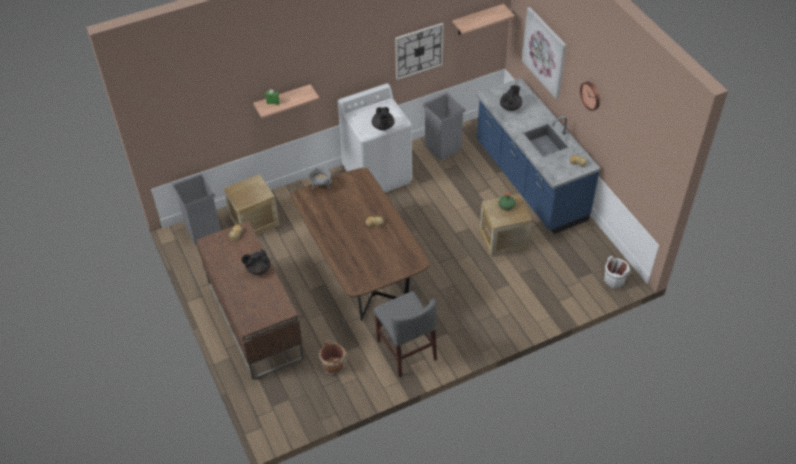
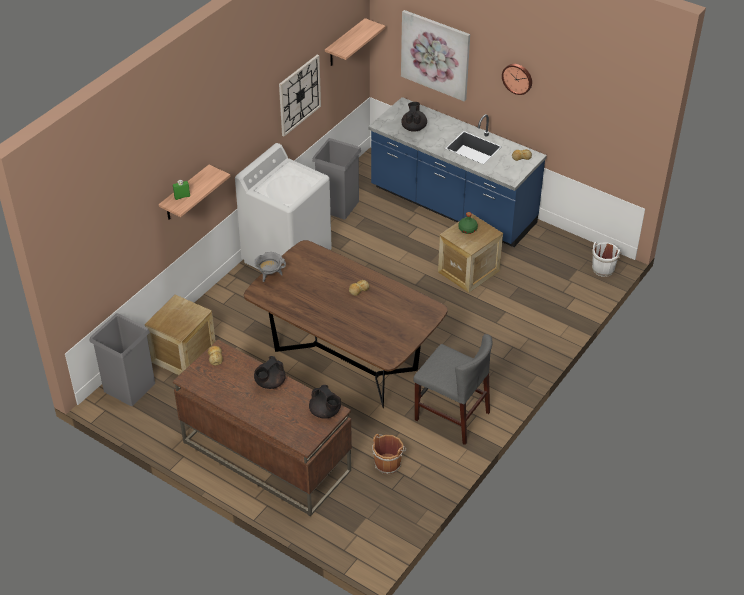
camera: 30 degrees left, 5 degrees down
(383, 127) = (301, 189): black teapot -> black teapot (325, 412)

